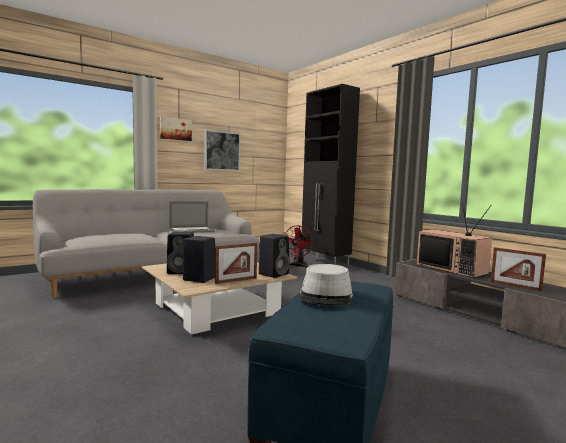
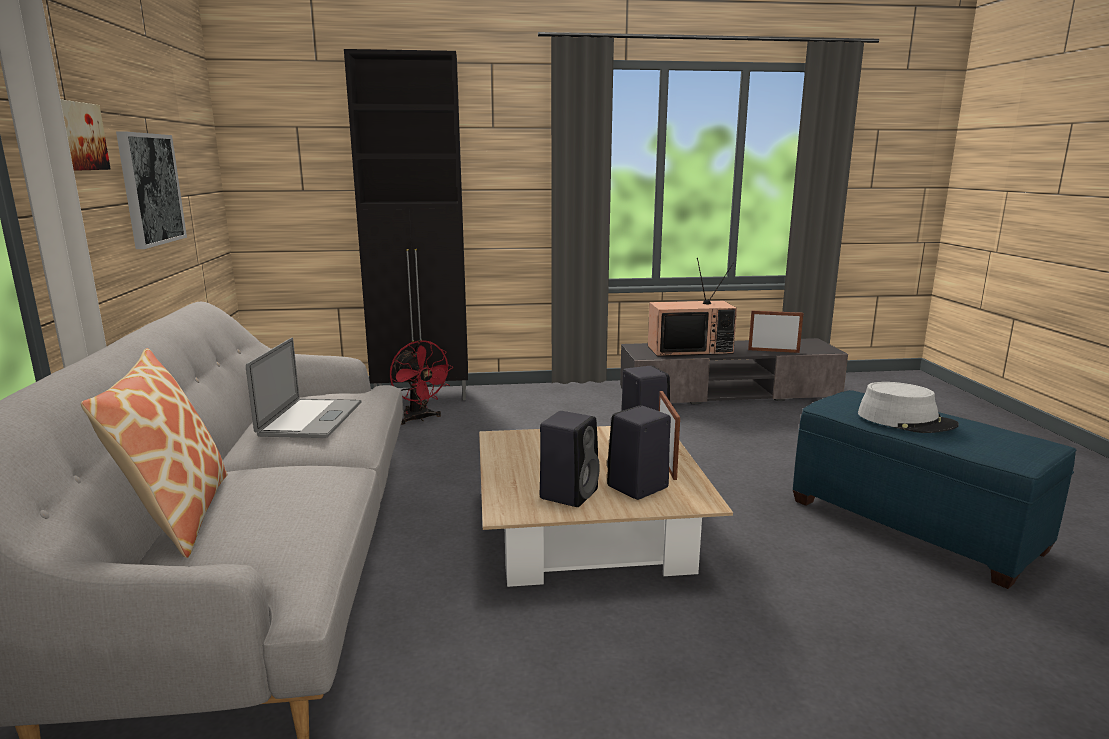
camera: 60 degrees left, 10 degrees up
(104, 233) = (177, 515): none -> pillow
(515, 286) = (773, 351): picture frame -> picture frame turned 150 degrees counterclockwise

